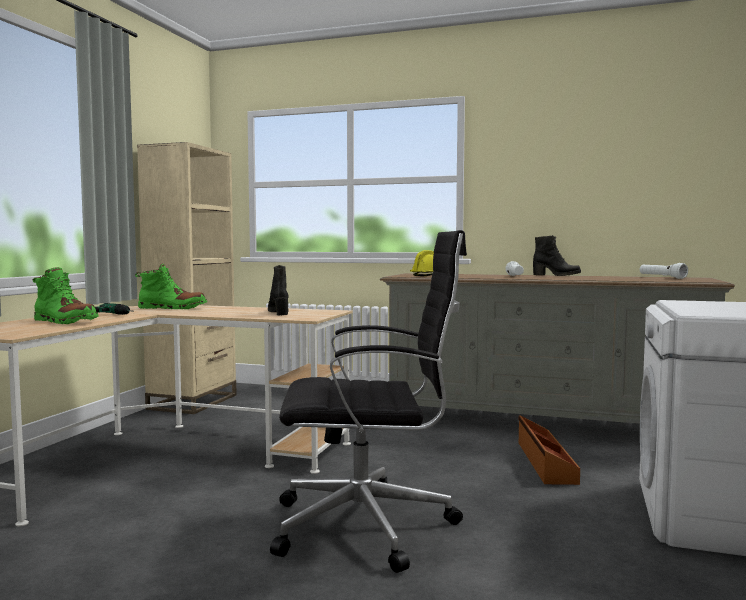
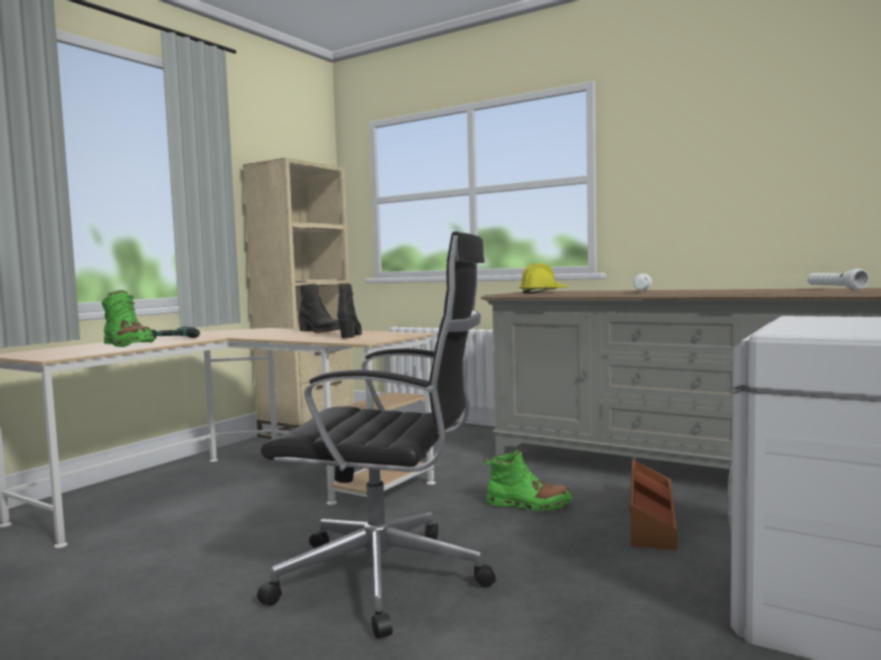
camera: 15 degrees right, 0 degrees up
(172, 308) = (256, 331): green boot -> green boot (528, 505)
(556, 275) = (699, 289): black boot -> black boot (320, 331)

